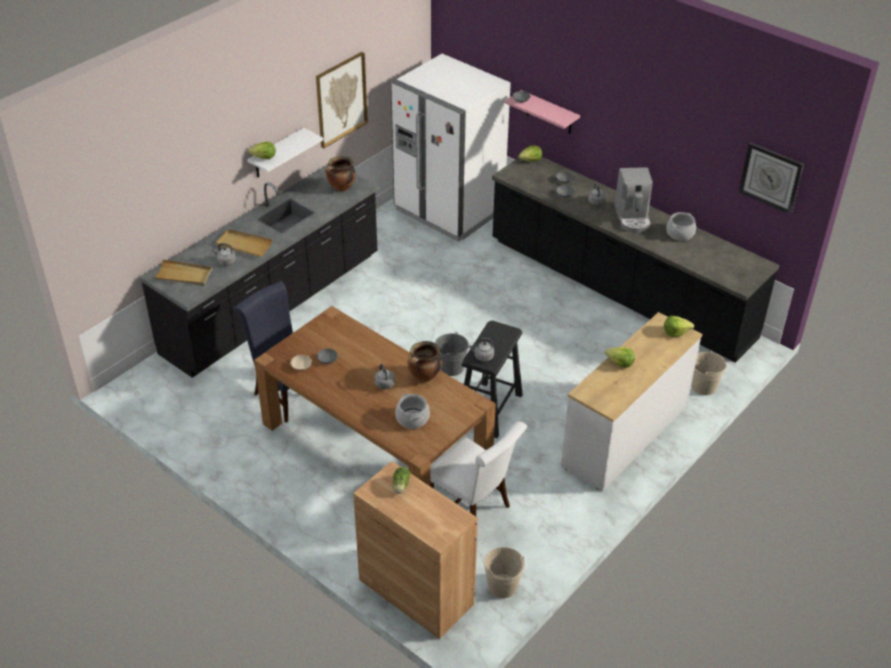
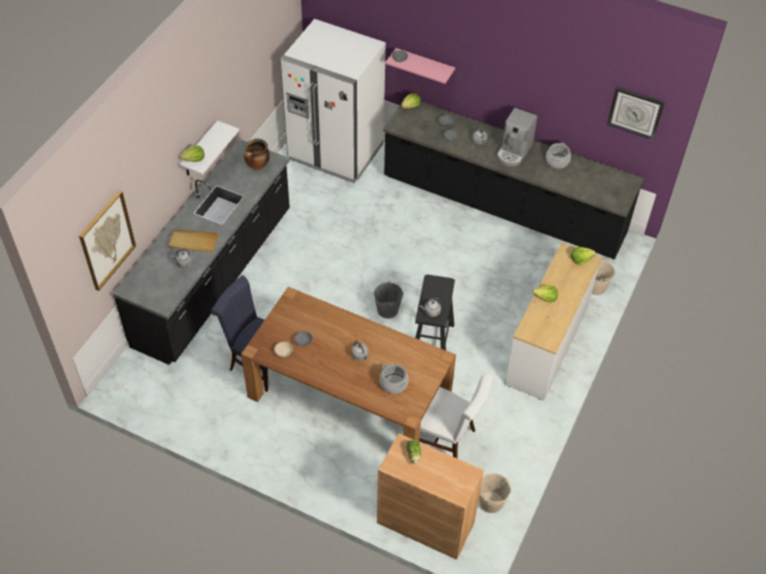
camera: 15 degrees left, 10 degrees up
(183, 275) = (151, 284): beige tray -> none
(341, 99) = (242, 85): picture -> picture (107, 240)
(424, 377) = (390, 341): cooking pot -> none
(632, 217) = (514, 151): coffee machine -> coffee machine turned 45 degrees clockwise

